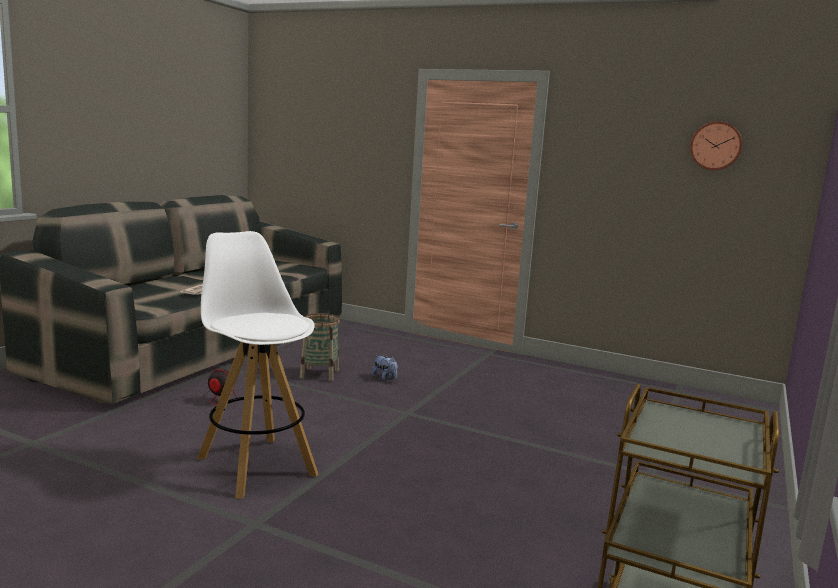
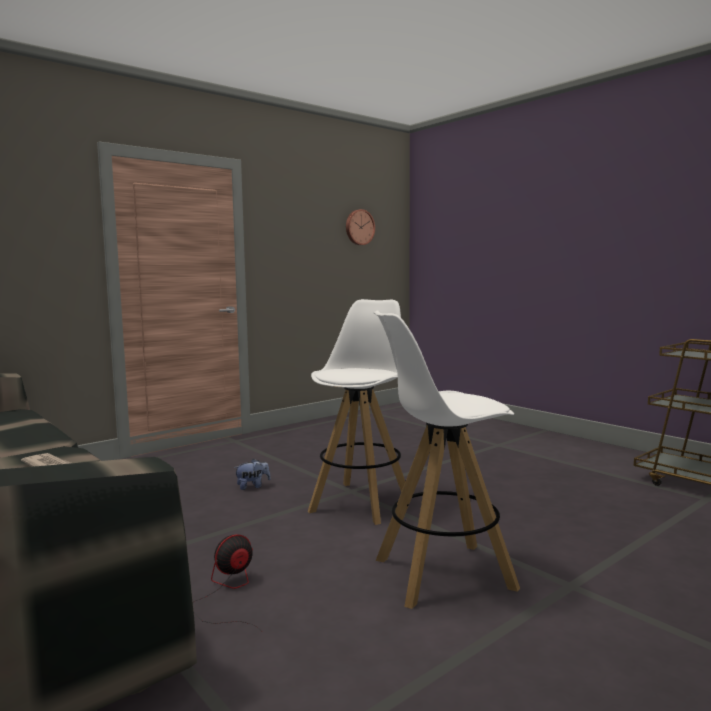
camera: 65 degrees left, 5 degrees down
(319, 374) = (204, 514): basket -> none
(385, 420) = (361, 501): none -> white stool

